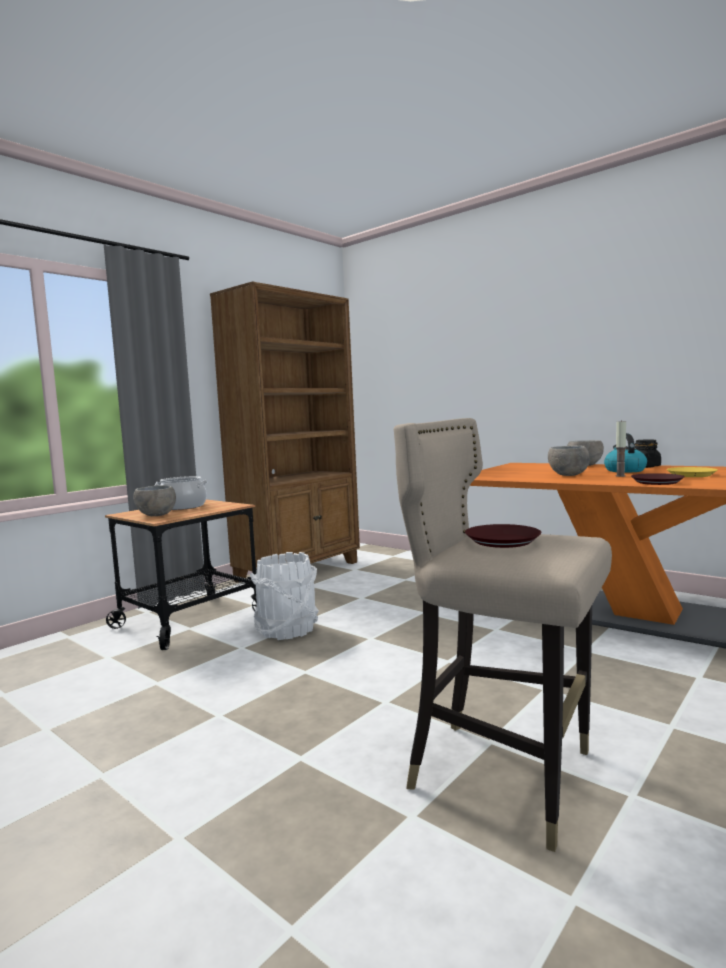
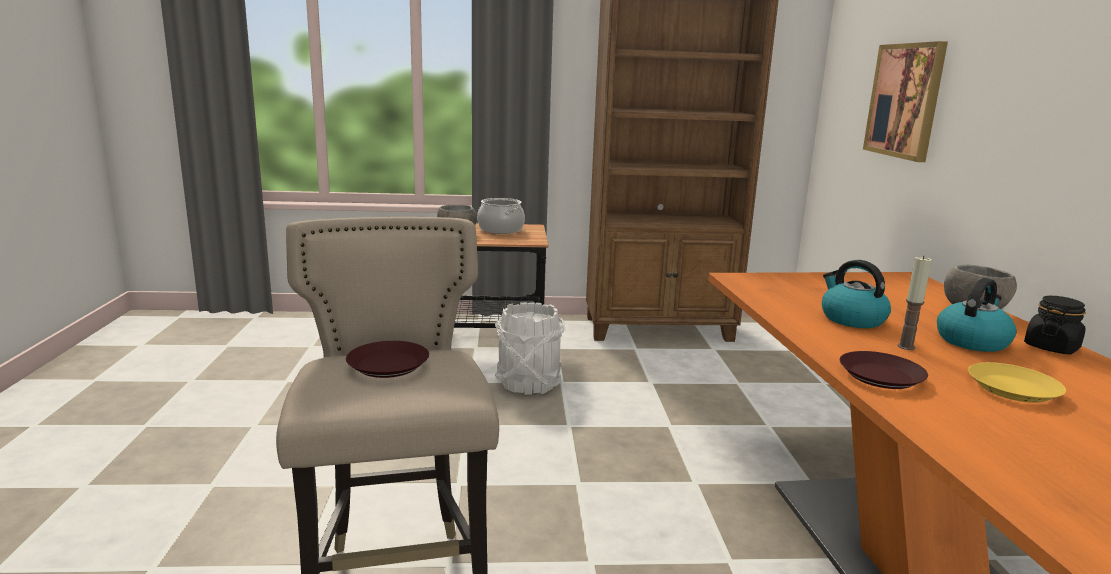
camera: 45 degrees right, 10 degrees up
(445, 367) = (905, 100): none -> picture
(568, 475) = (851, 319): grey bowl -> kettle

